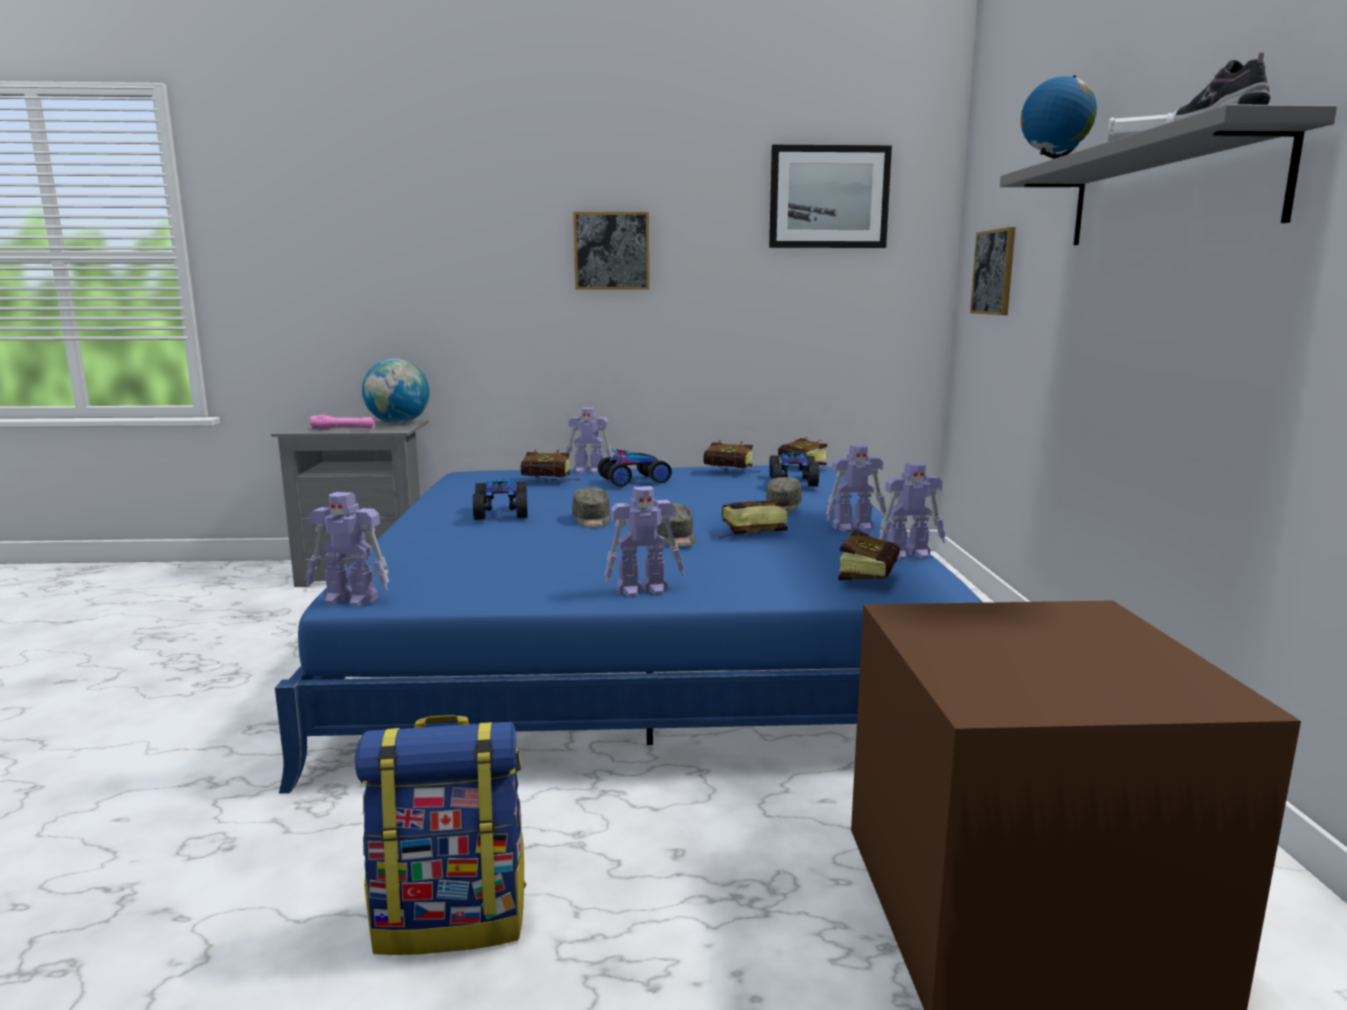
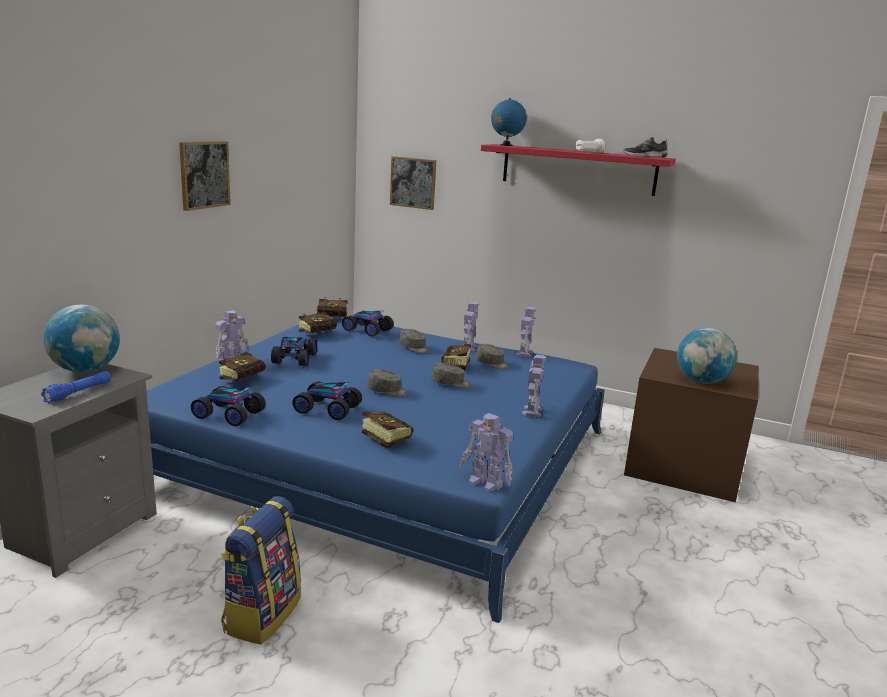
camera: 65 degrees left, 5 degrees up
(343, 429) = (78, 392): pink flashlight -> blue flashlight
(352, 599) = (486, 483): toy robot -> toy robot turned 90 degrees clockwise
(450, 494) = (229, 414): none -> toy car
(453, 918) = (649, 581): backpack -> backpack (262, 614)
(811, 546) = (491, 364): none -> grey cap
(829, 197) = (309, 128): picture -> none
(869, 577) = (551, 369): book -> book (382, 438)
(961, 657) = (701, 381): none -> globe
(1167, 192) = (578, 169): grey shelf -> red shelf

